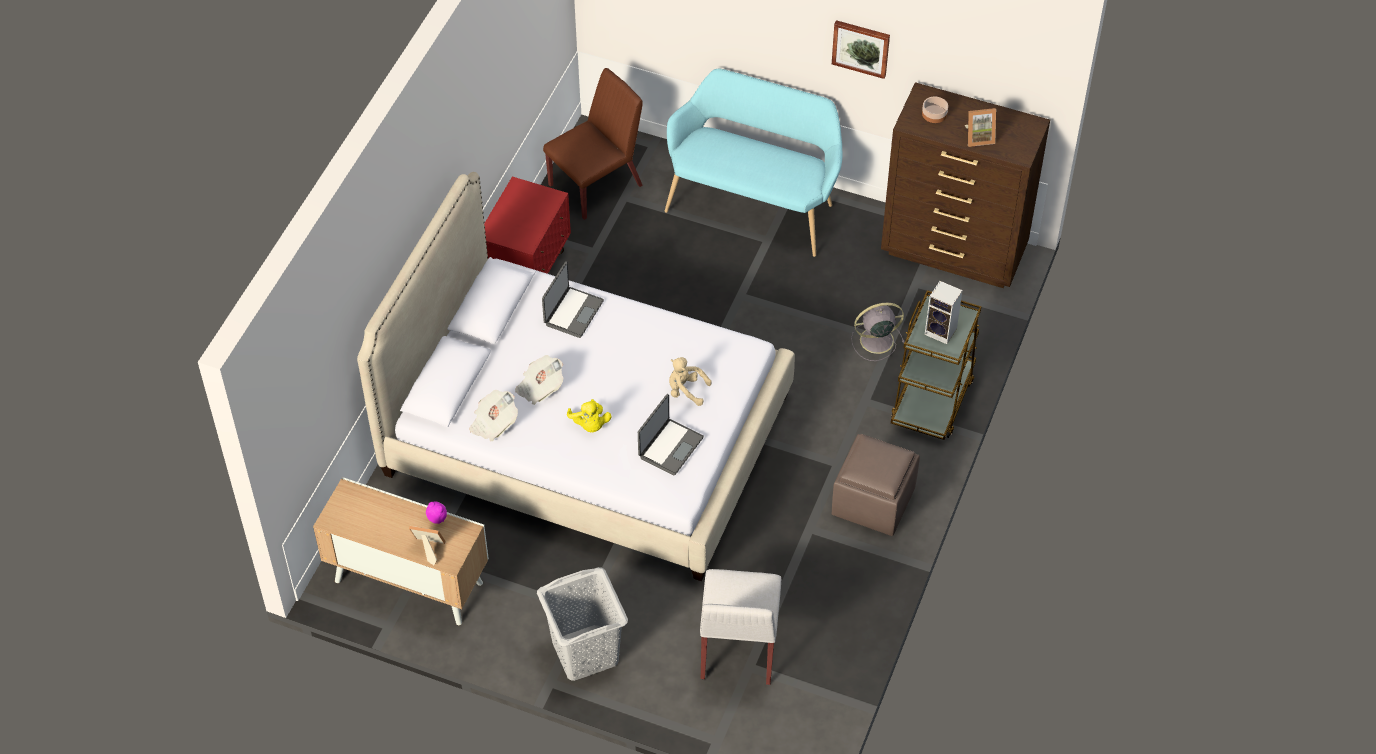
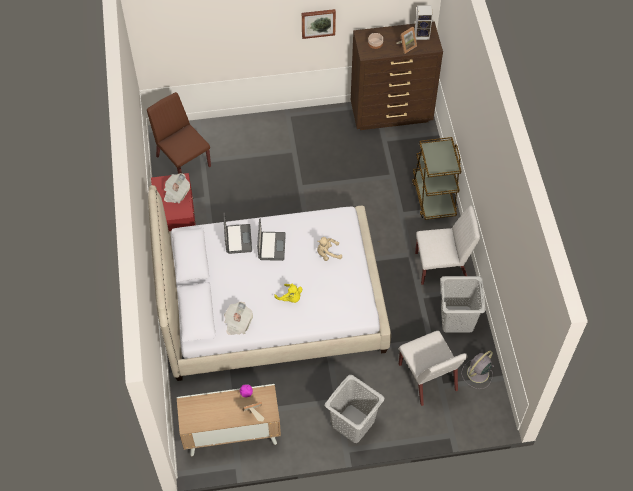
camera: 30 degrees left, 5 degrees up
(540, 387) = (249, 290): newspaper -> newspaper (176, 193)
(596, 185) = (183, 161): brown chair -> brown chair turned 60 degrees counterclockwise
(670, 447) = (341, 289): laptop -> laptop (271, 246)
(754, 204) = (274, 134): turquoise bench -> none
(841, 587) = (457, 319): none -> grey laundry basket
(873, 502) = (442, 266): brown ottoman -> white chair
(875, 340) = (384, 179): grey fan -> grey fan (477, 373)
(942, 331) = (440, 159): speaker -> speaker (422, 34)

